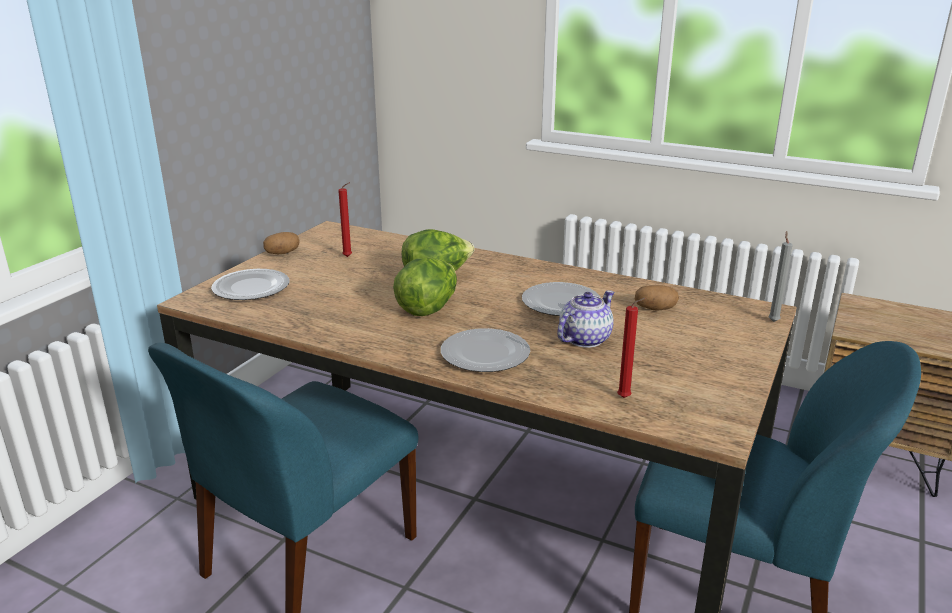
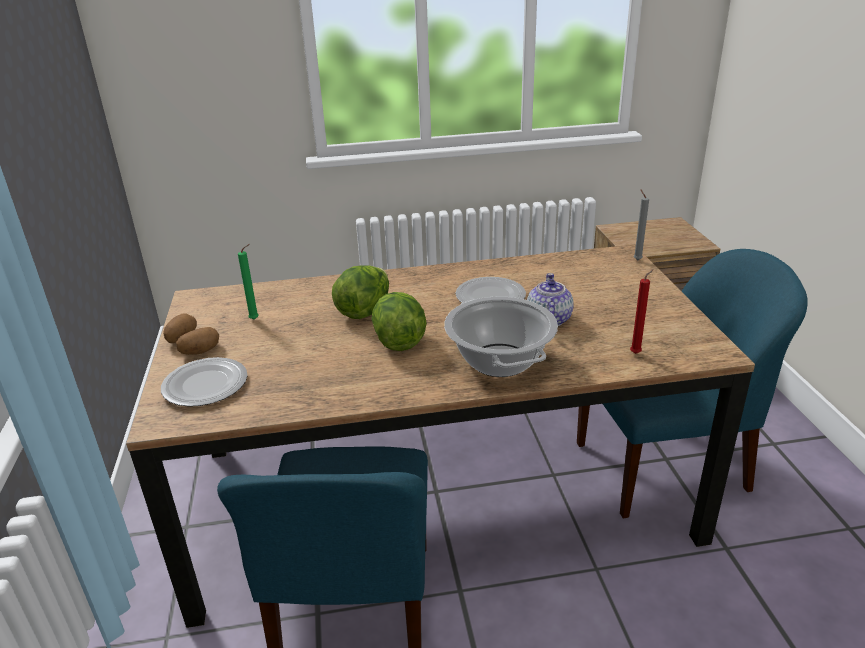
camera: 35 degrees left, 5 degrees up
(348, 257) = (256, 319): red candle -> green candle
(484, 353) = (499, 360): plate -> cooking pot
(655, 308) = (558, 277): potato -> potato (200, 351)

